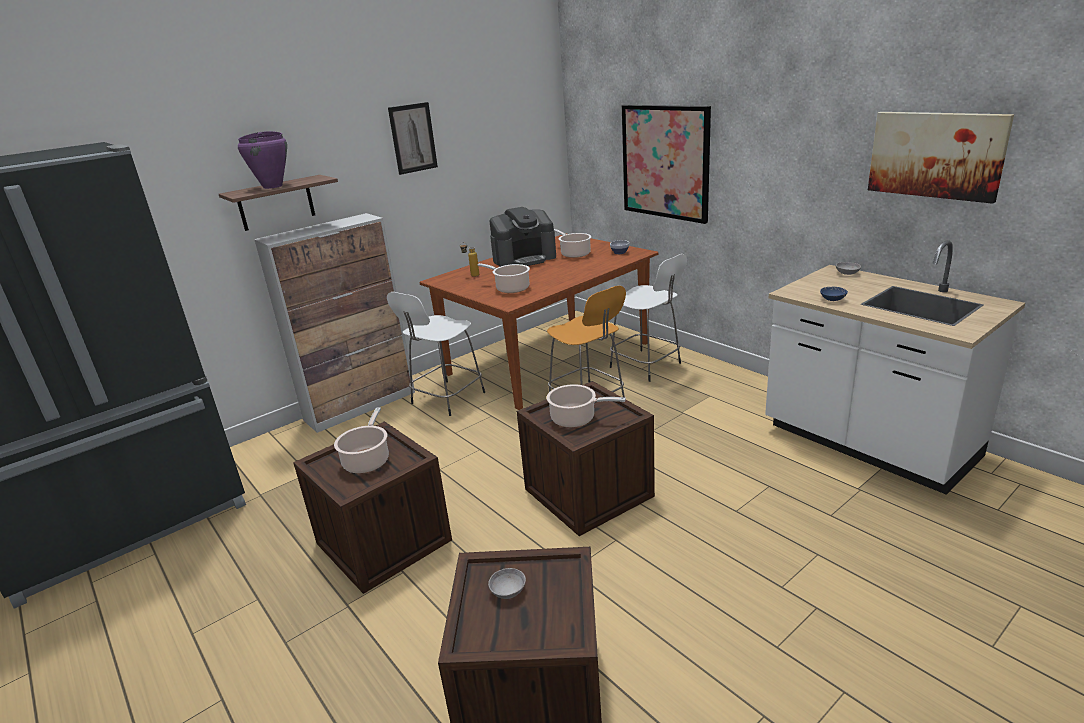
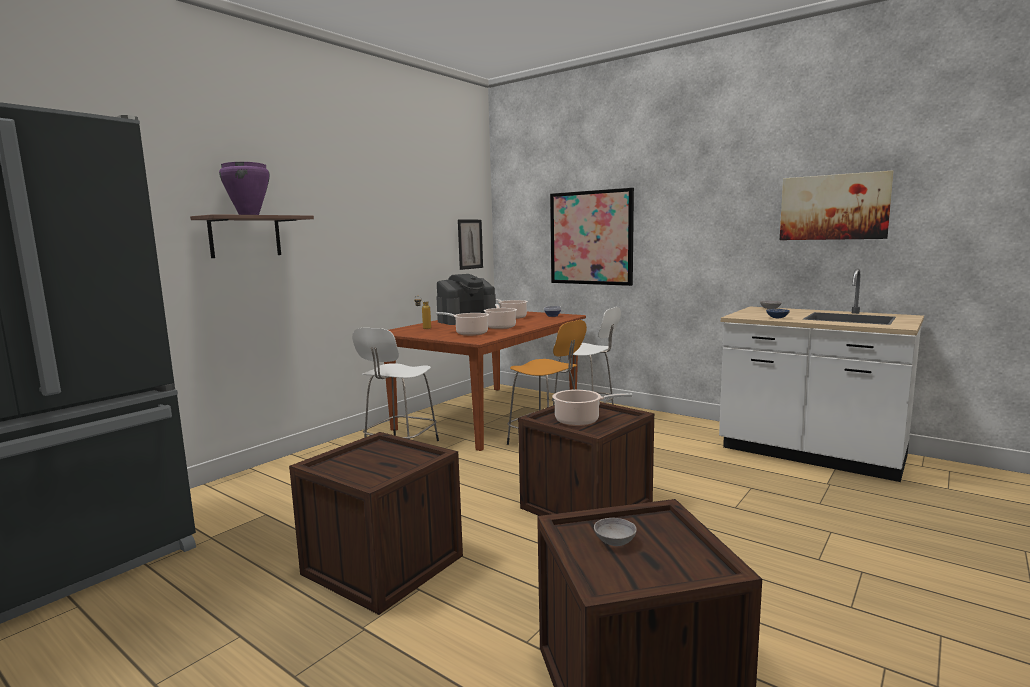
camera: 15 degrees left, 15 degrees down
(361, 406) = (308, 457): cabinet -> none
(367, 460) = (377, 460): cooking pot -> cooking pot (500, 327)
(413, 138) = (373, 201): picture -> picture (470, 244)

